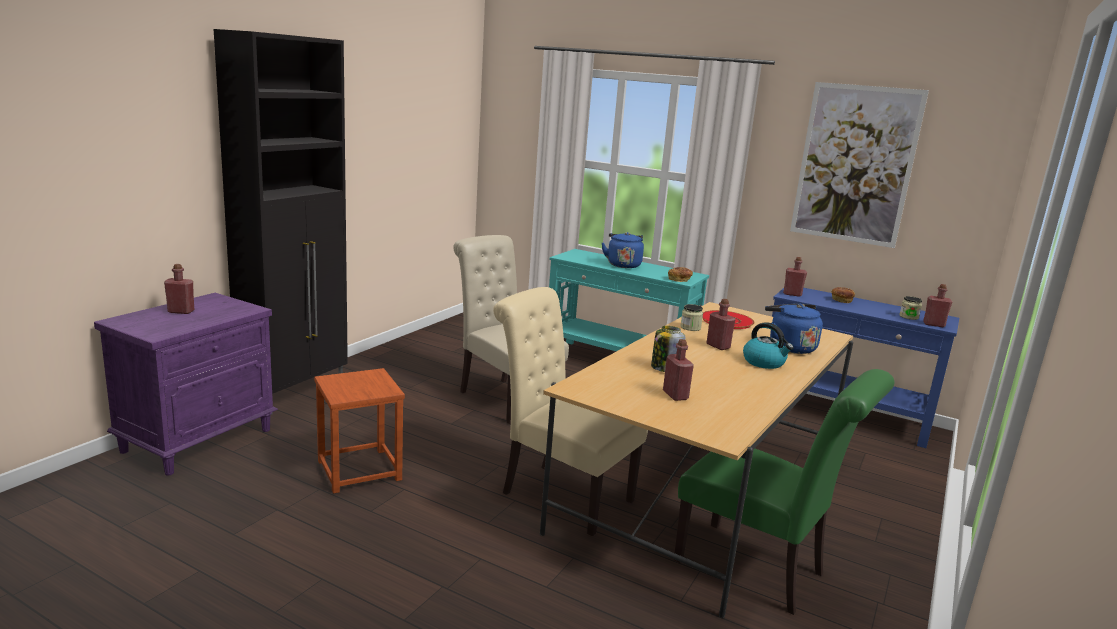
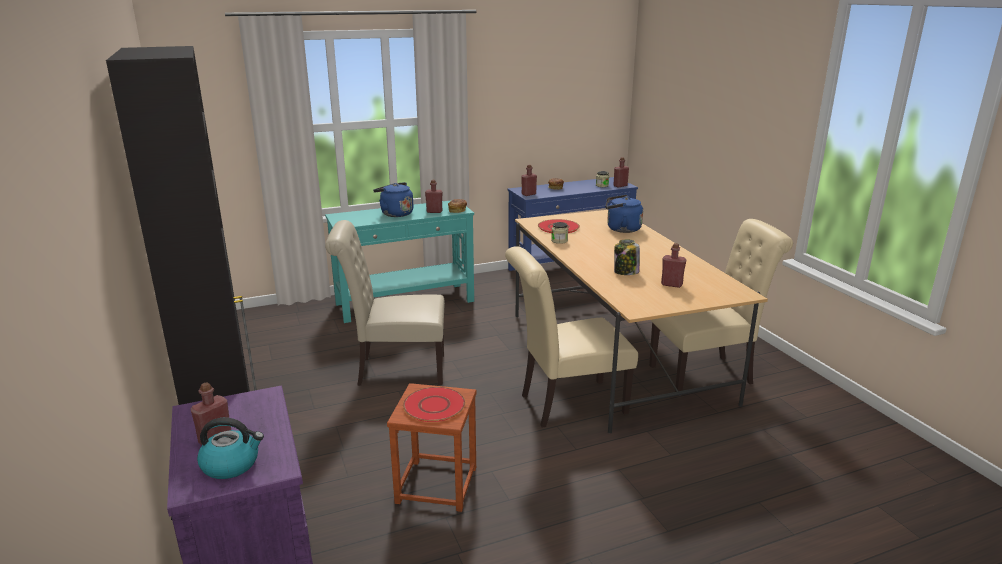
camera: 50 degrees left, 5 degrees up
(358, 385) = (434, 405): none -> red plate
(718, 346) = (601, 245): red bottle -> red bottle (434, 211)
(758, 570) = (706, 374): green chair -> beige chair
(764, 362) = (640, 244): kettle -> kettle (231, 464)
(855, 164) = (538, 85): picture -> none

